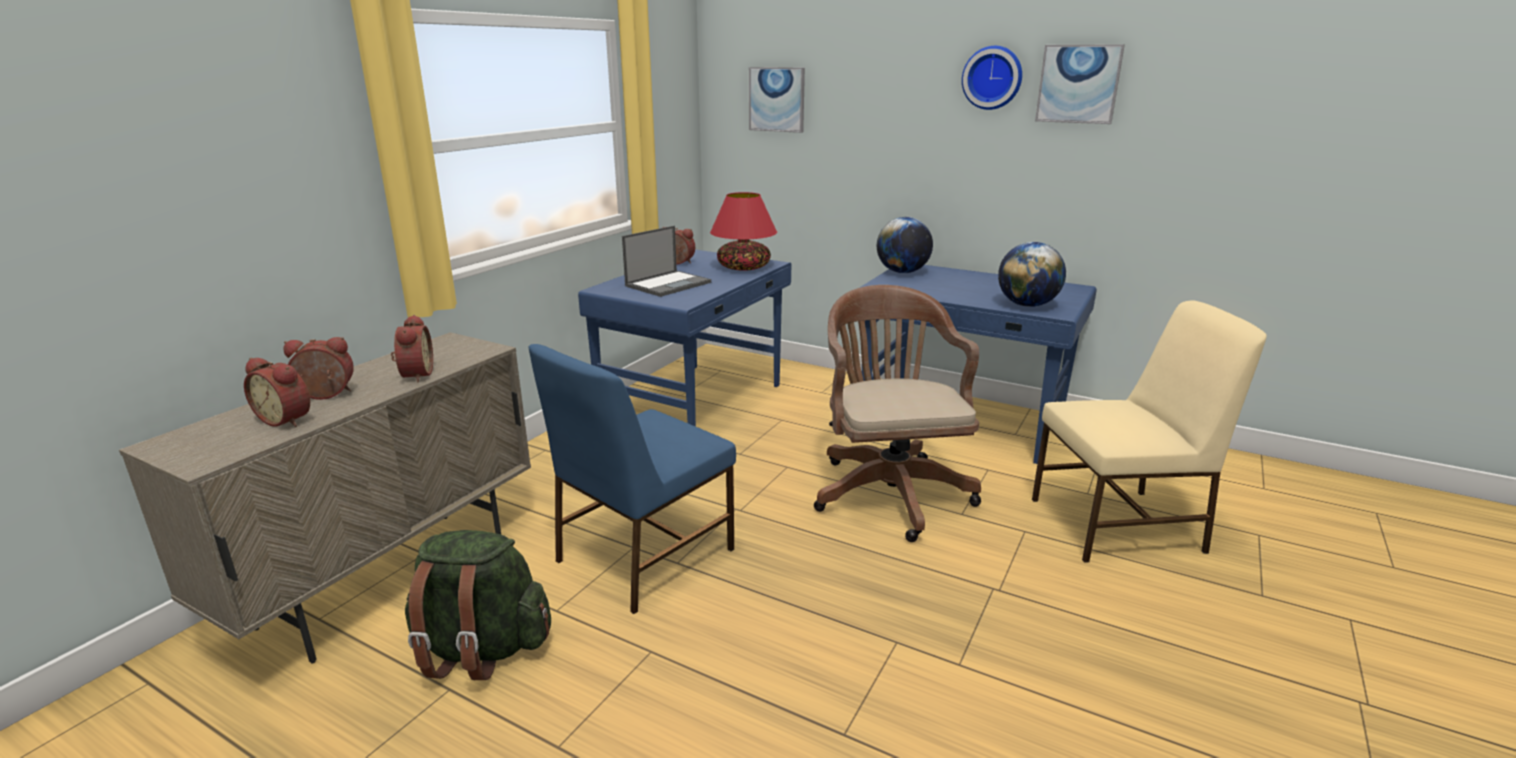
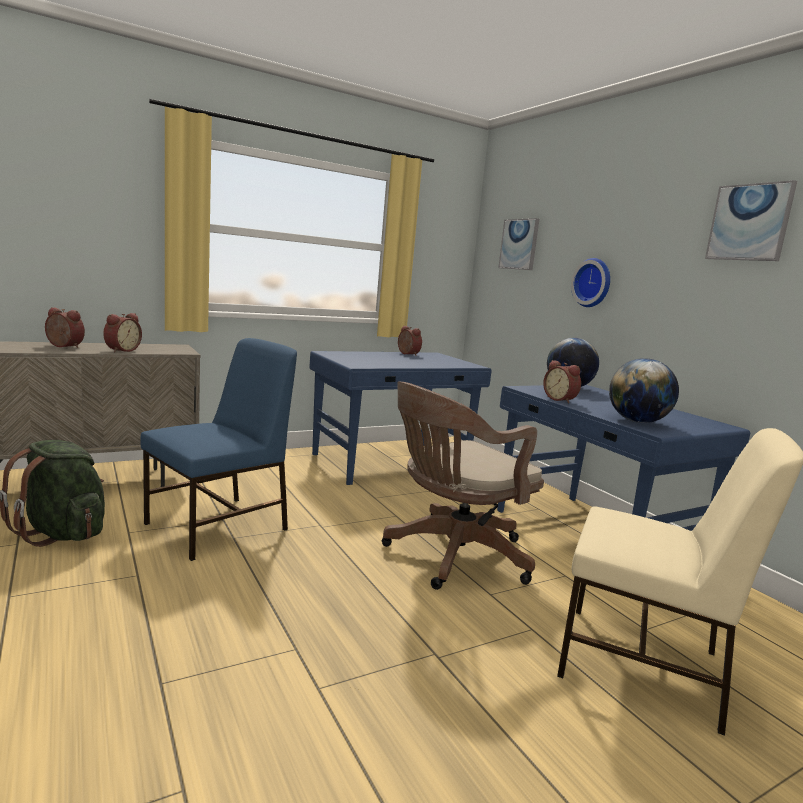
camera: 30 degrees right, 10 degrees down
(287, 419) = (24, 348): alarm clock -> alarm clock (560, 400)
(642, 556) = (220, 526): blue chair -> blue chair turned 150 degrees clockwise
(668, 284) = (374, 358): laptop -> none
(743, 268) = (446, 363): red table lamp -> none
(889, 490) = (452, 556): brown office chair -> brown office chair turned 150 degrees counterclockwise
(992, 78) = (674, 220): wall clock -> wall clock (593, 283)

